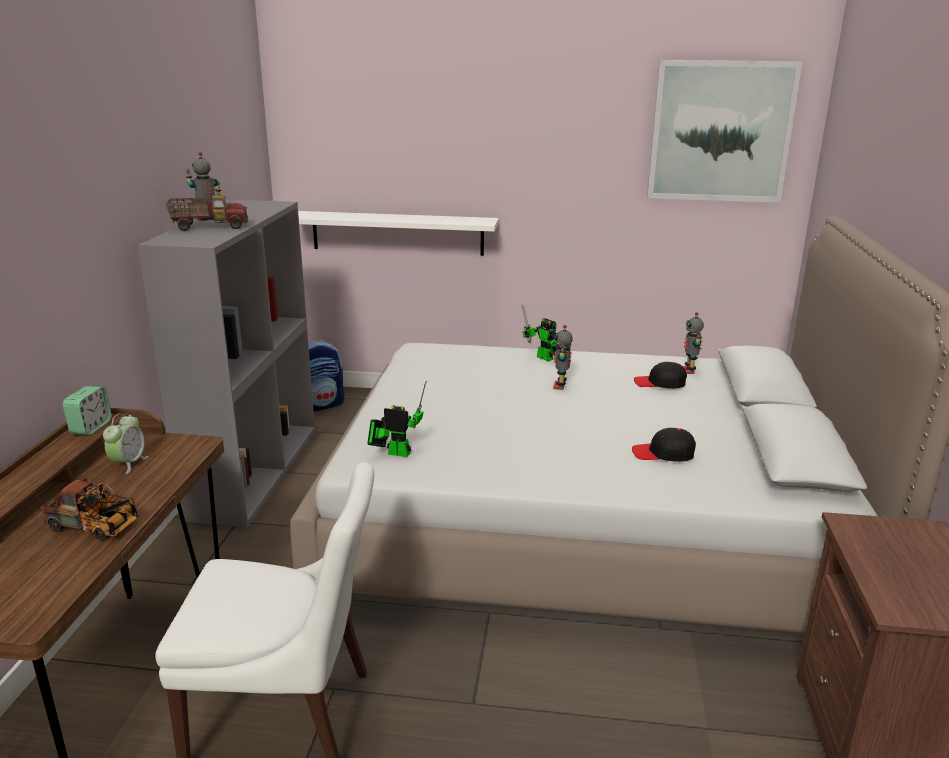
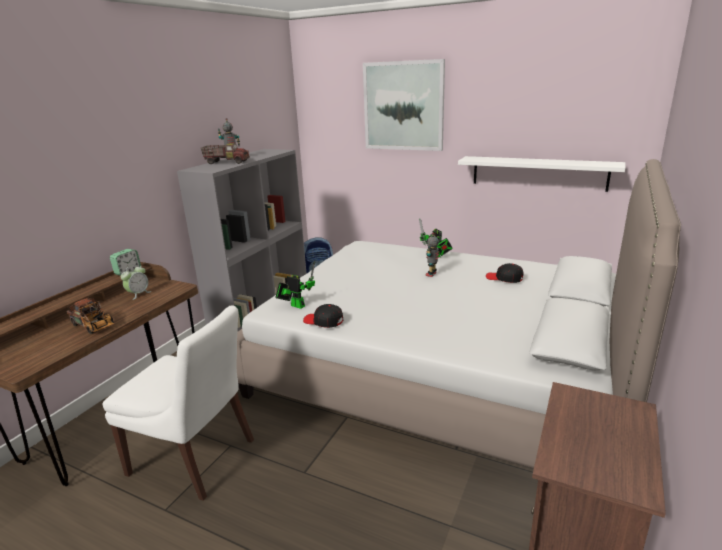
camera: 20 degrees right, 0 degrees up
(397, 233) = (369, 172): white shelf -> white shelf (538, 173)
(663, 454) = (470, 326): black cap -> black cap (323, 321)
(689, 371) = (533, 272): toy robot -> none
(720, 132) = (587, 100): picture -> picture (403, 106)

